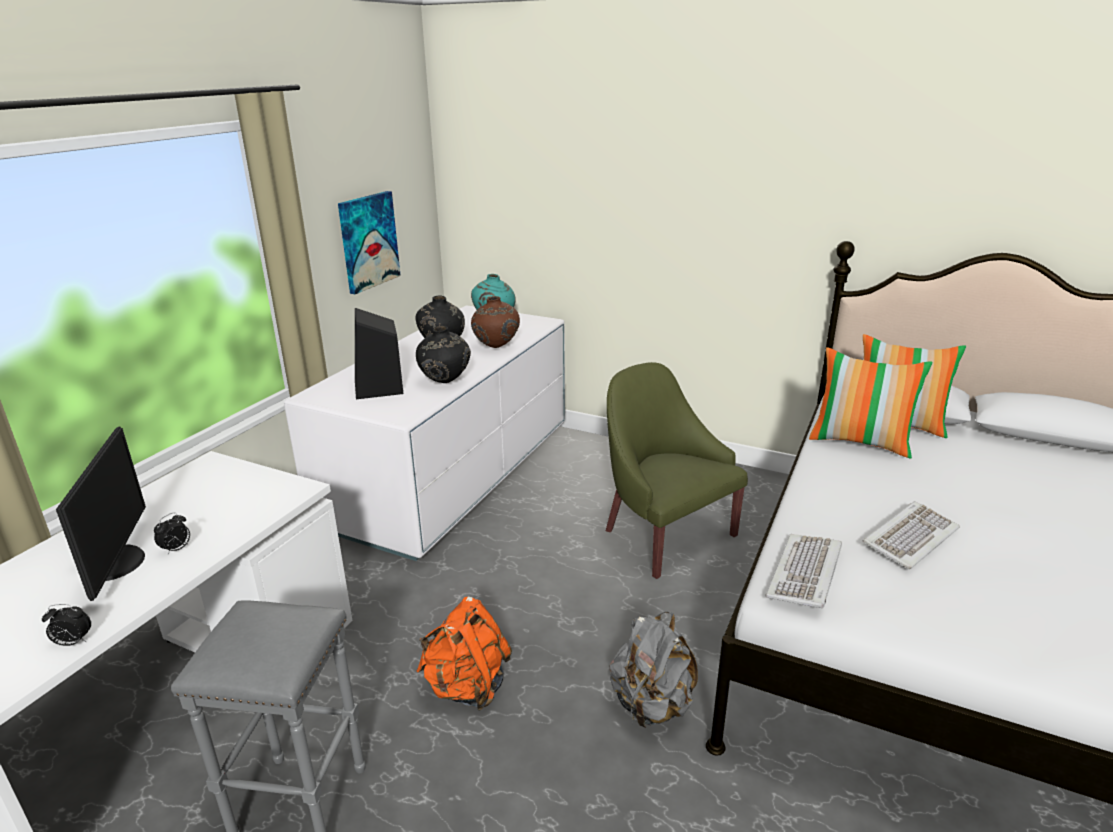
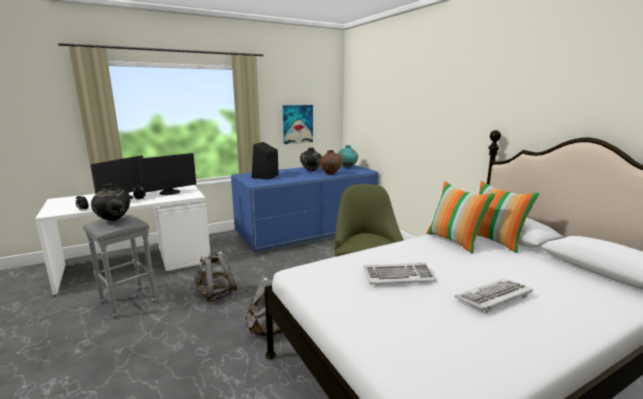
camera: 35 degrees right, 10 degrees down
(215, 500) = (170, 192): none -> monitor
(445, 382) = (290, 179): black vase -> black vase (114, 220)
(451, 475) = (307, 232): white dresser -> blue dresser
(467, 687) = (216, 294): orange backpack -> grey backpack
(805, 574) = (317, 269): keyboard -> keyboard (494, 297)

